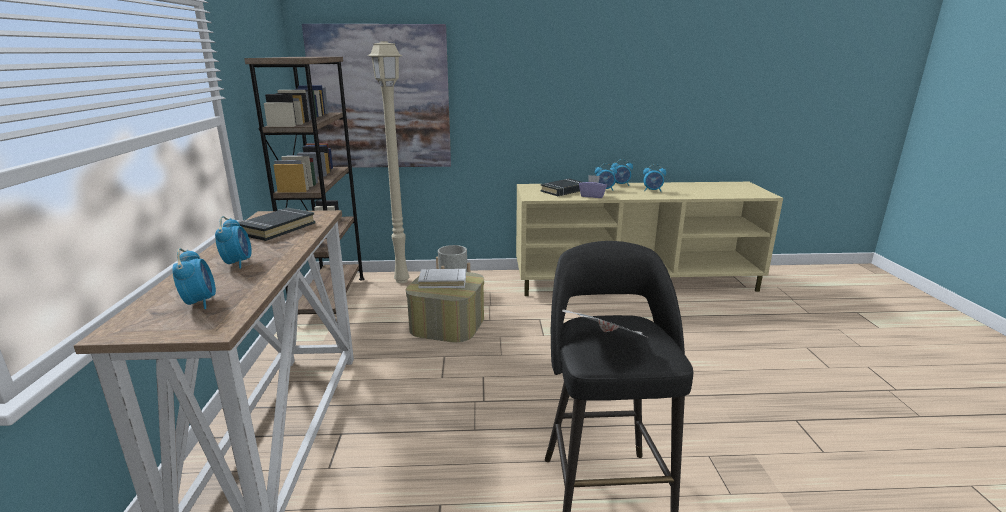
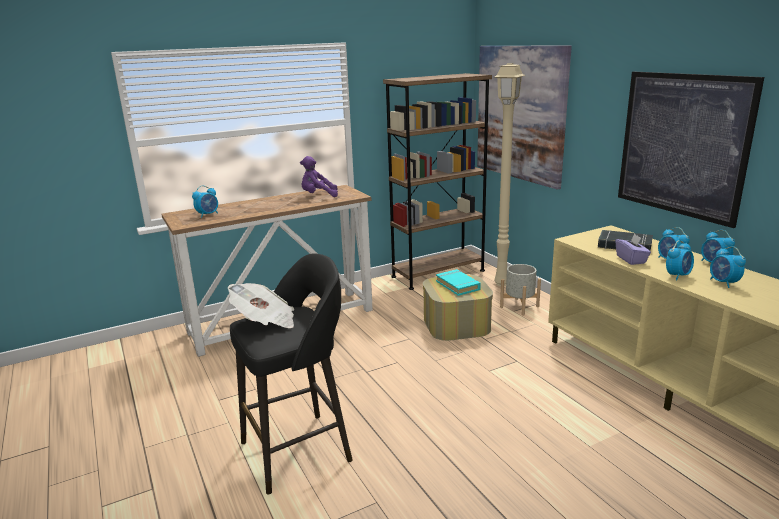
camera: 65 degrees right, 0 degrees up
(238, 263) = (259, 205): alarm clock -> alarm clock (678, 276)
(277, 229) = (318, 196): black book -> purple plush toy
(442, 282) = (458, 285): white book -> turquoise book
(574, 104) = (682, 145): none -> picture

